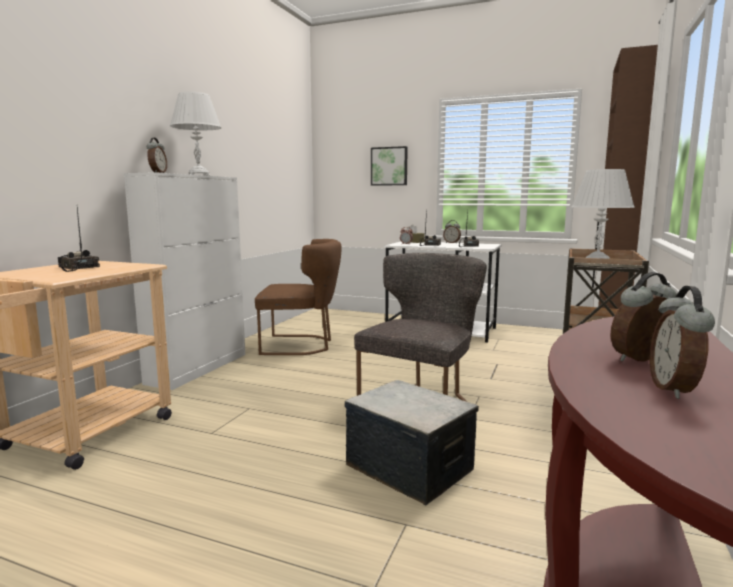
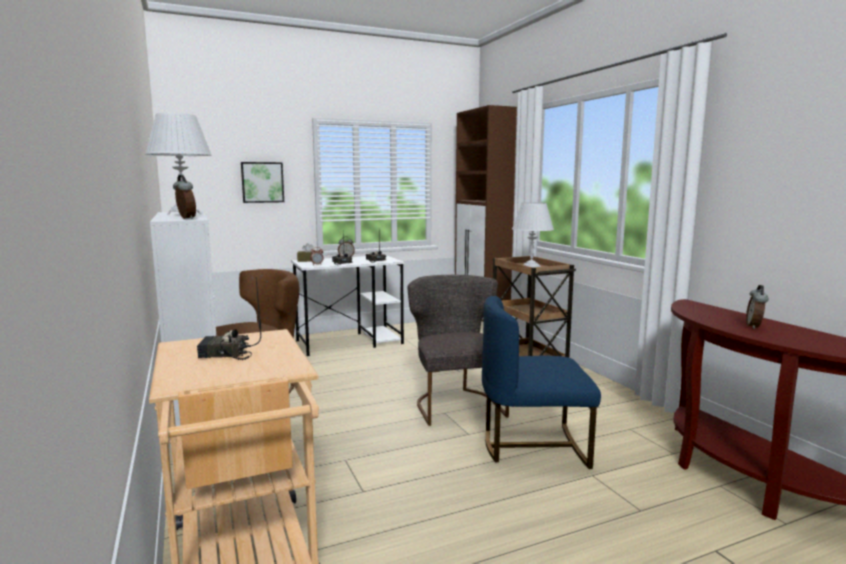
camera: 45 degrees left, 0 degrees up
(410, 467) = (533, 446): storage box -> blue chair
(675, 390) = (797, 335): alarm clock -> none

